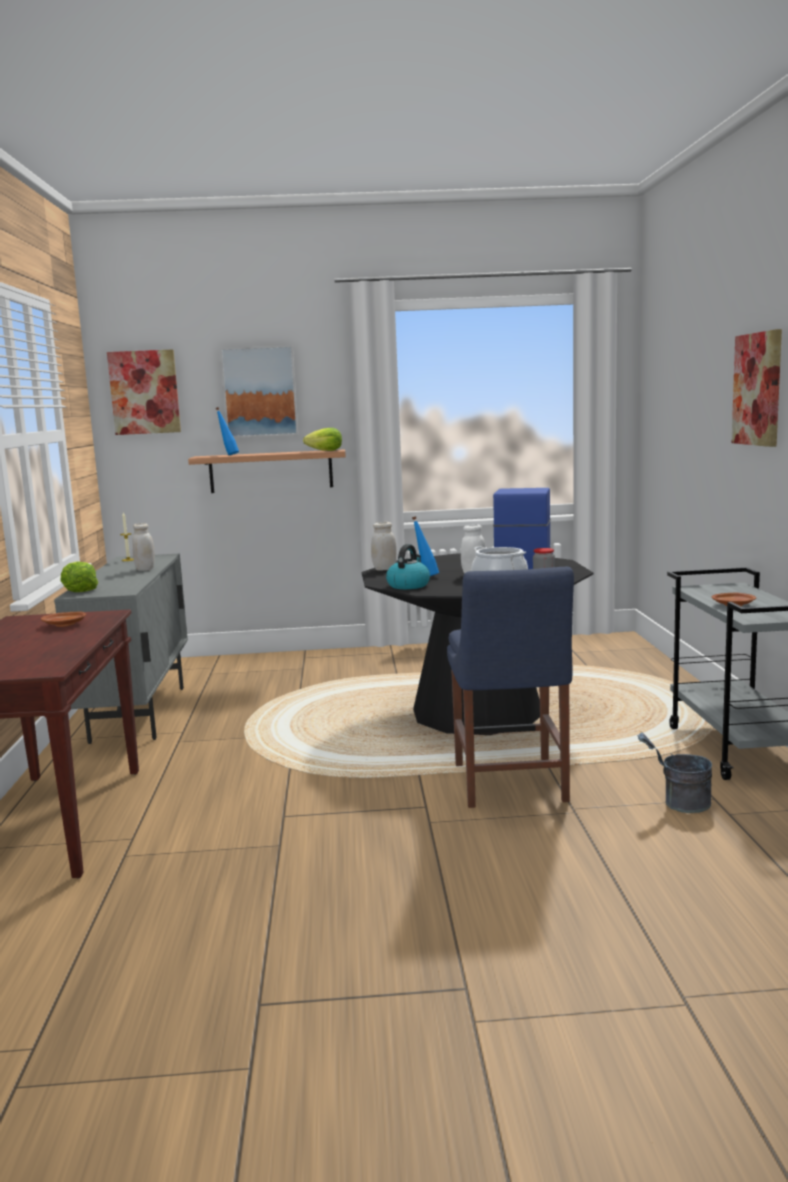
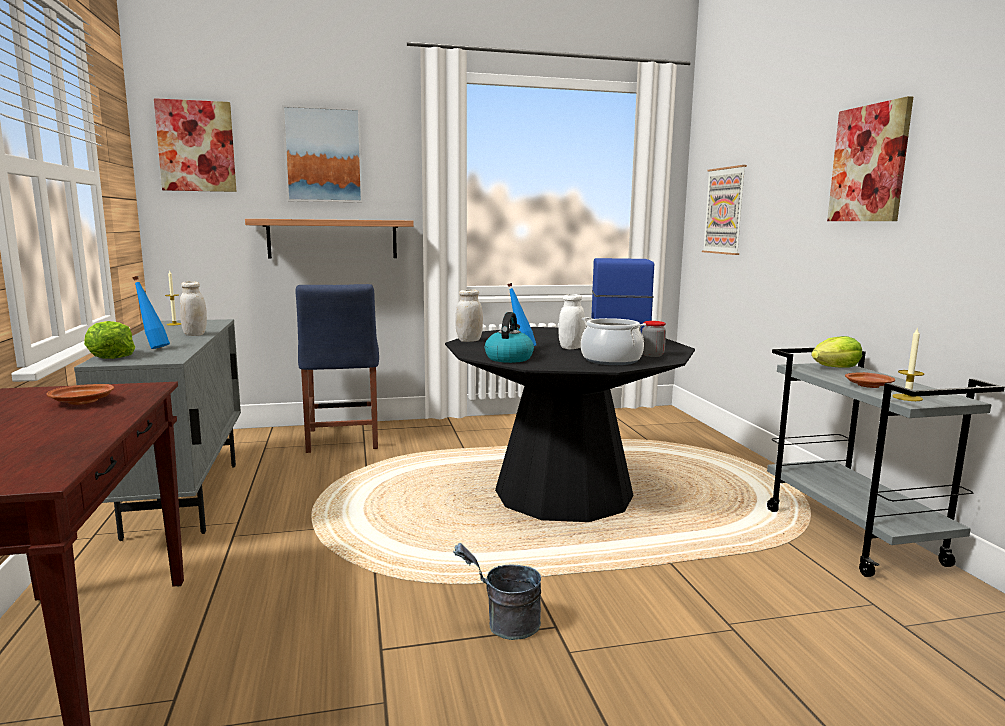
camera: 10 degrees left, 0 degrees up
(228, 455) = (288, 218): blue bottle -> blue bottle (153, 348)
(325, 451) = (391, 219): lettuce -> lettuce (835, 368)
(510, 785) = (641, 591): blue chair -> blue chair (342, 440)
(665, 425) = (724, 211): none -> picture
(678, 804) = (840, 613): grey bucket -> grey bucket (504, 626)
(755, 615) = (907, 397): none -> candle

